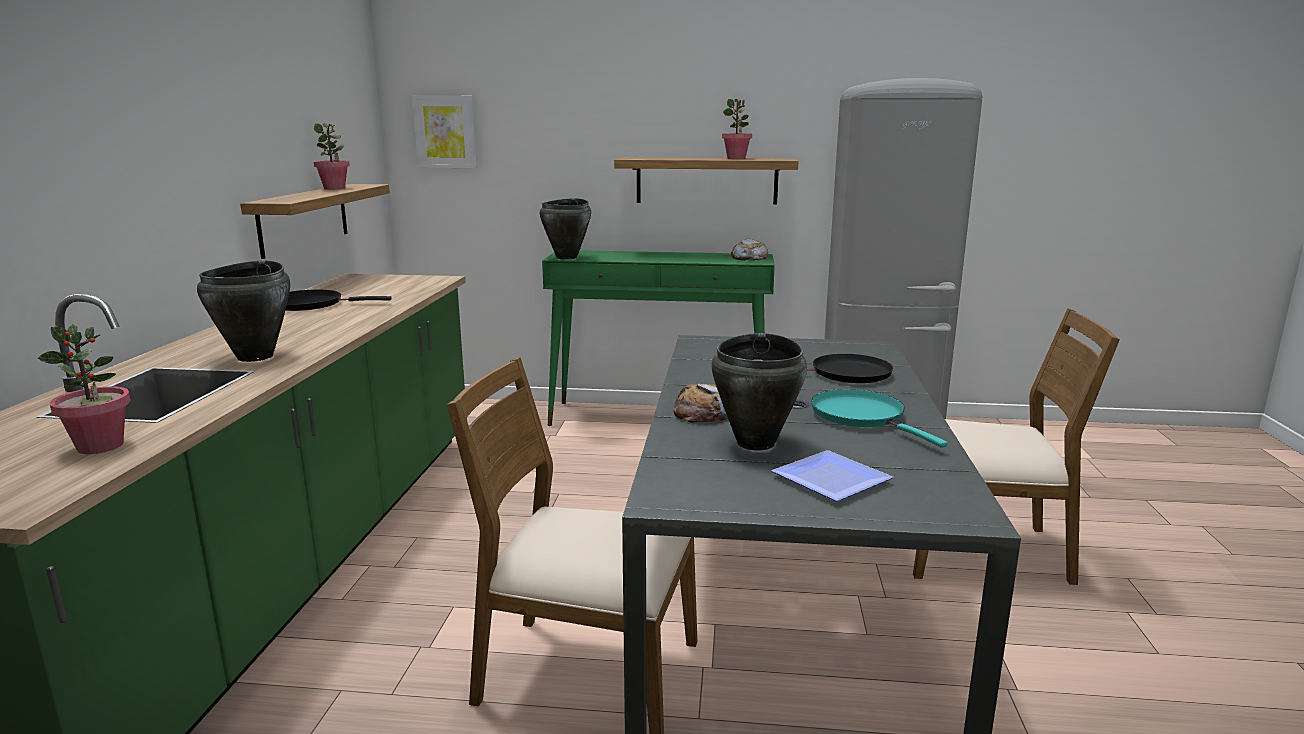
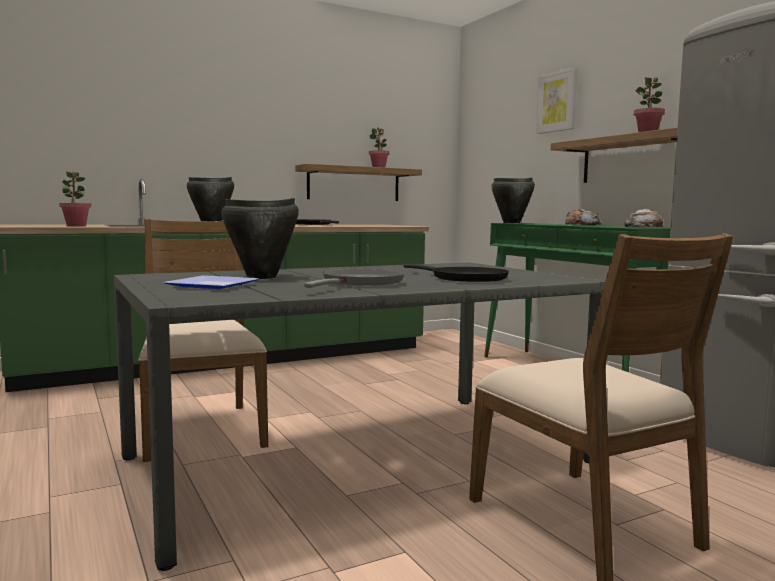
camera: 55 degrees right, 10 degrees down
(445, 132) = (484, 138): picture -> picture (557, 102)
(703, 413) = (304, 271): bread -> bread (582, 225)
(862, 416) = (360, 283): turquoise frying pan -> grey frying pan

